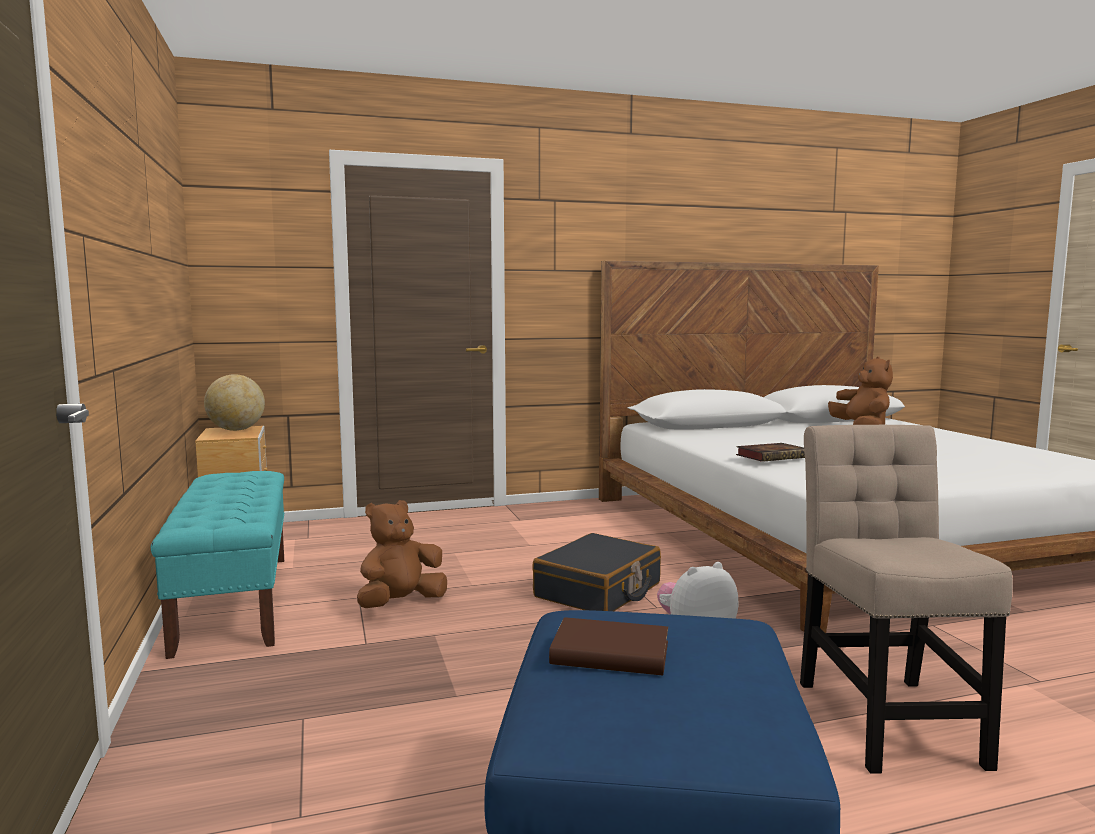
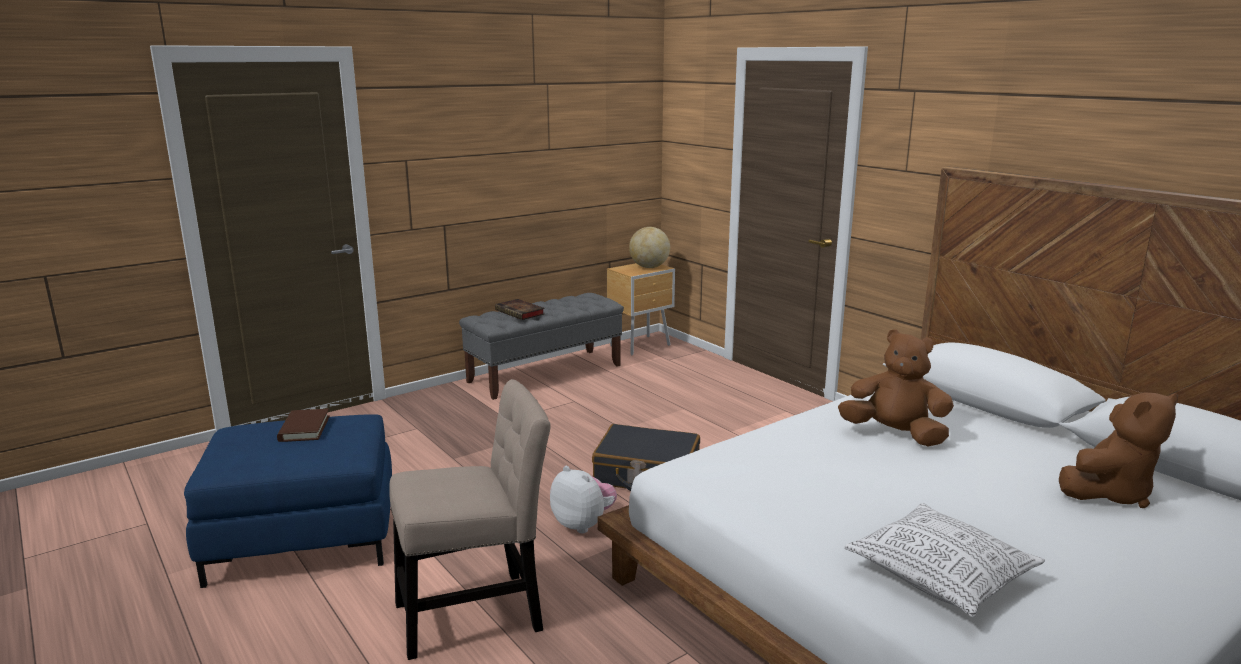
camera: 70 degrees right, 10 degrees up
(234, 601) = (545, 373): turquoise bench -> grey bench
(400, 603) = (573, 414): brown plush toy -> brown plush toy (895, 434)
(773, 456) = (794, 437): book -> book (521, 313)
(989, 463) = (941, 576): none -> pillow

